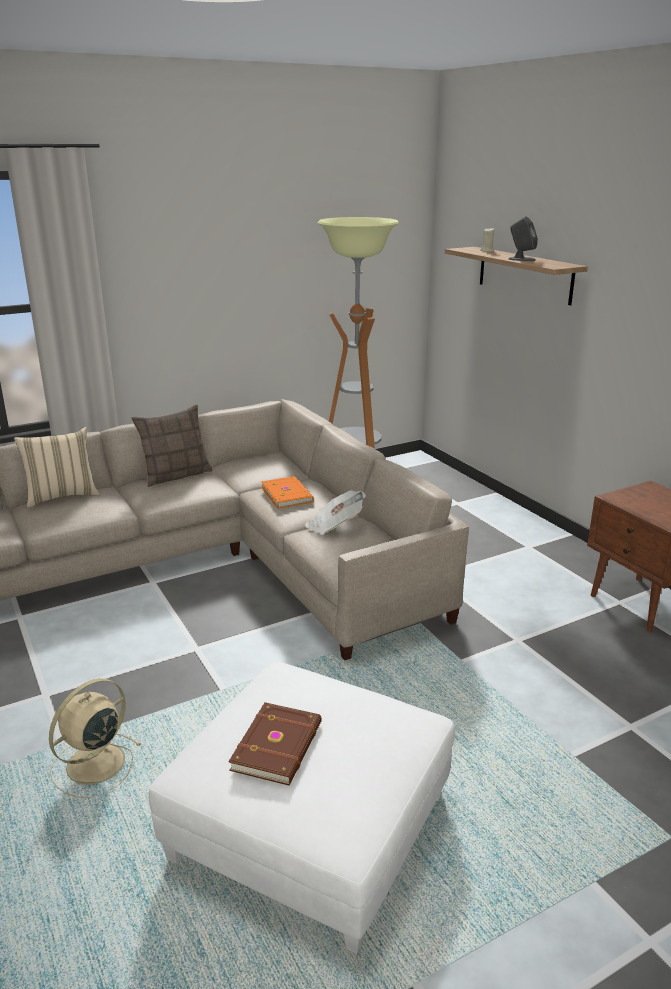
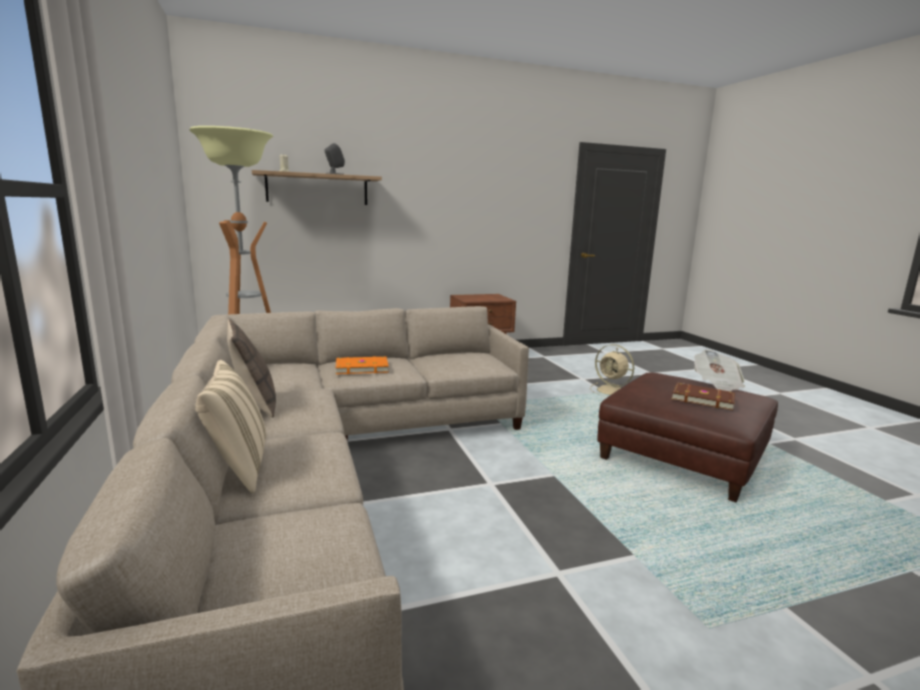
camera: 80 degrees left, 10 degrees down
(93, 765) = (656, 536): beige fan -> beige fan (612, 391)
(311, 827) = (683, 455): white ottoman -> brown ottoman
(334, 526) = (433, 361): newspaper -> newspaper (717, 384)

